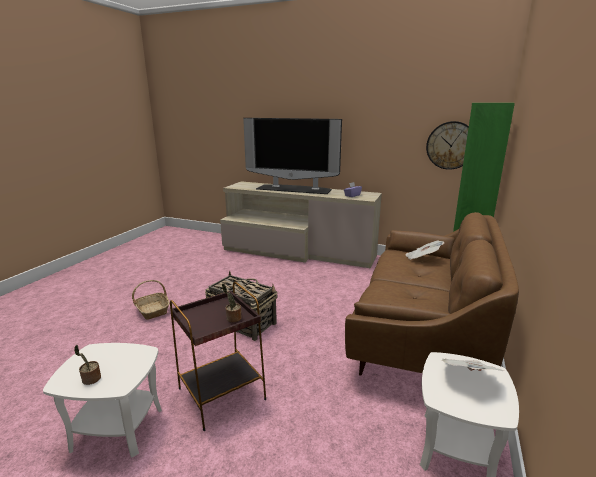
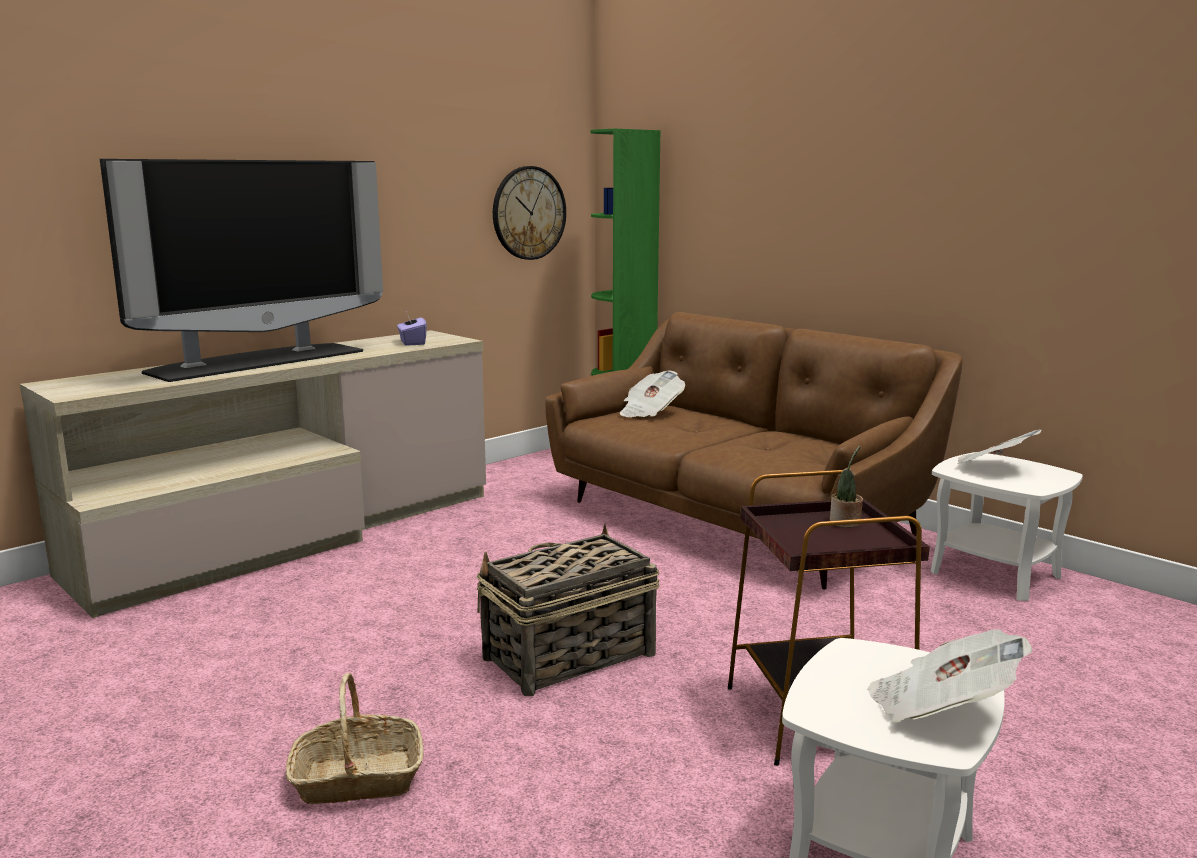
camera: 65 degrees left, 5 degrees down
(90, 379) = (940, 709): potted plant -> newspaper

